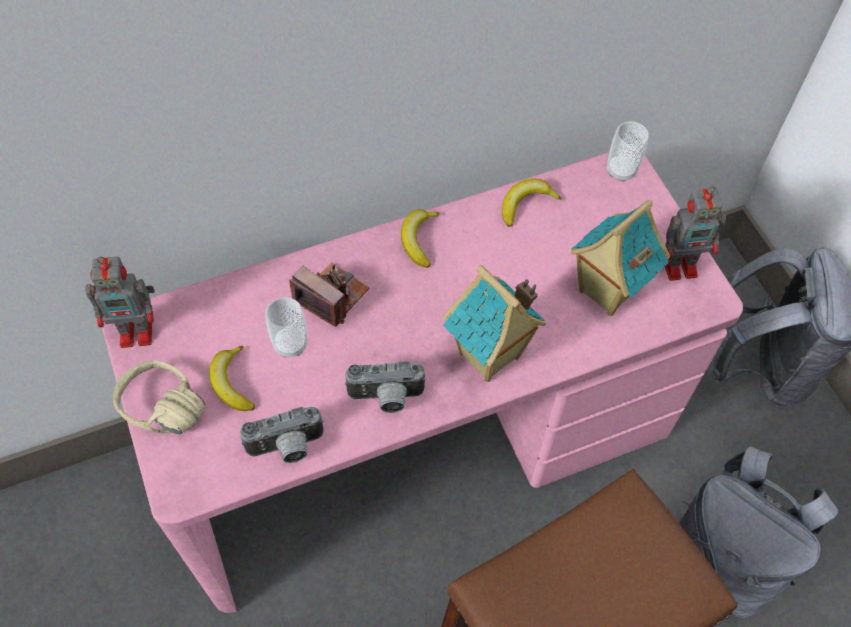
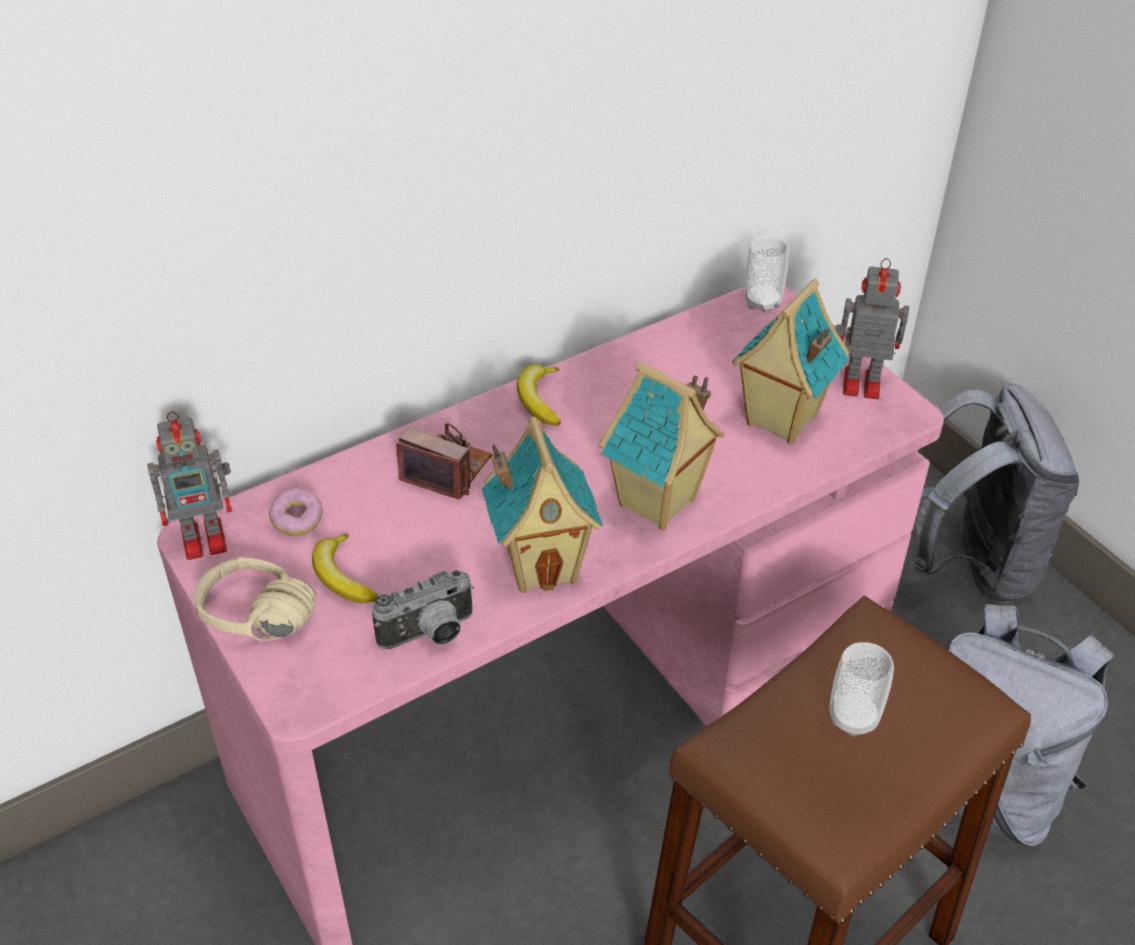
camera: 10 degrees left, 15 degrees down
(209, 325) = (297, 521): none -> donut
(290, 344) = (407, 526): cup -> cup (853, 718)
(386, 399) = (542, 565): camera -> toy house
(525, 204) = (659, 348): banana -> none
(681, 264) = (858, 383): toy robot -> toy robot turned 150 degrees counterclockwise

